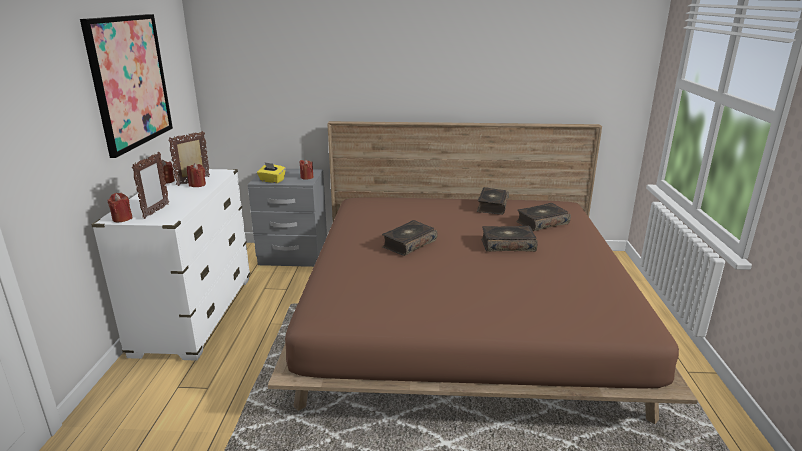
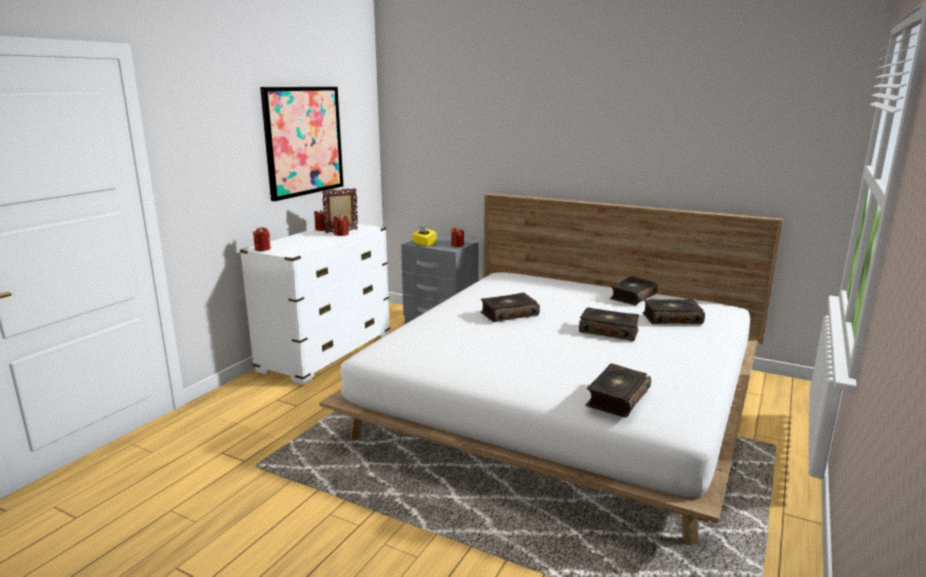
camera: 25 degrees right, 5 degrees down
(156, 211) = (290, 247): picture frame -> none
(464, 317) = (562, 405): brown bed -> white bed
(579, 314) = (616, 398): none -> book

